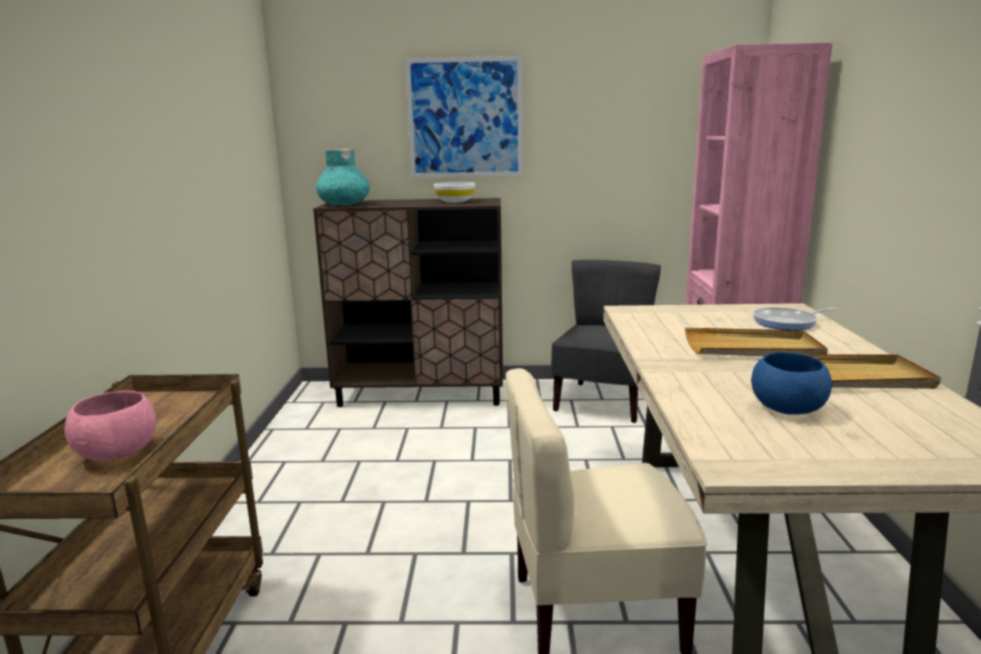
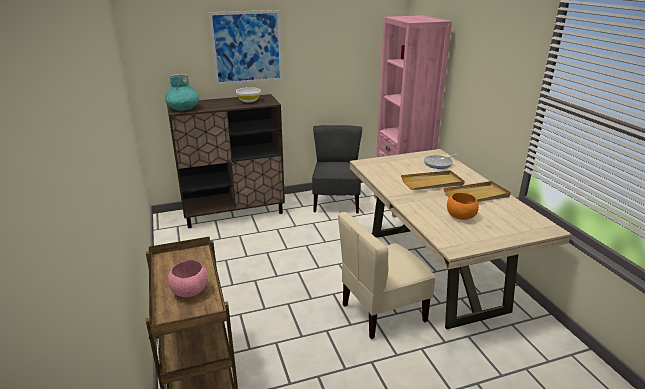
camera: 20 degrees left, 10 degrees up
(787, 408) = (460, 216): blue bowl -> orange bowl

